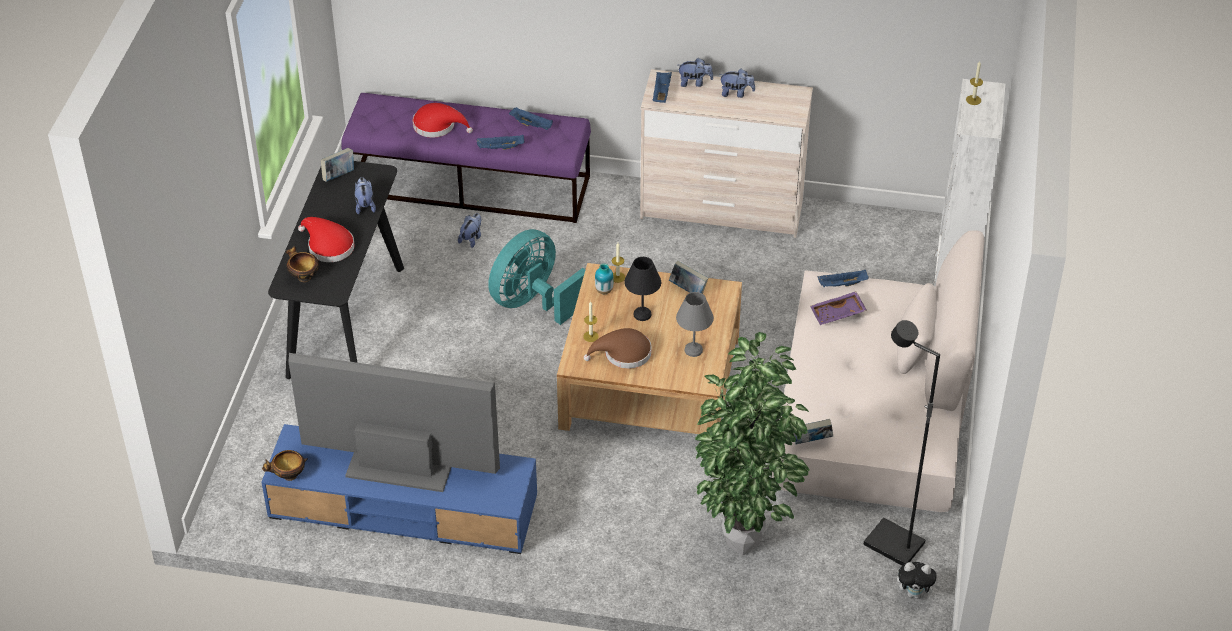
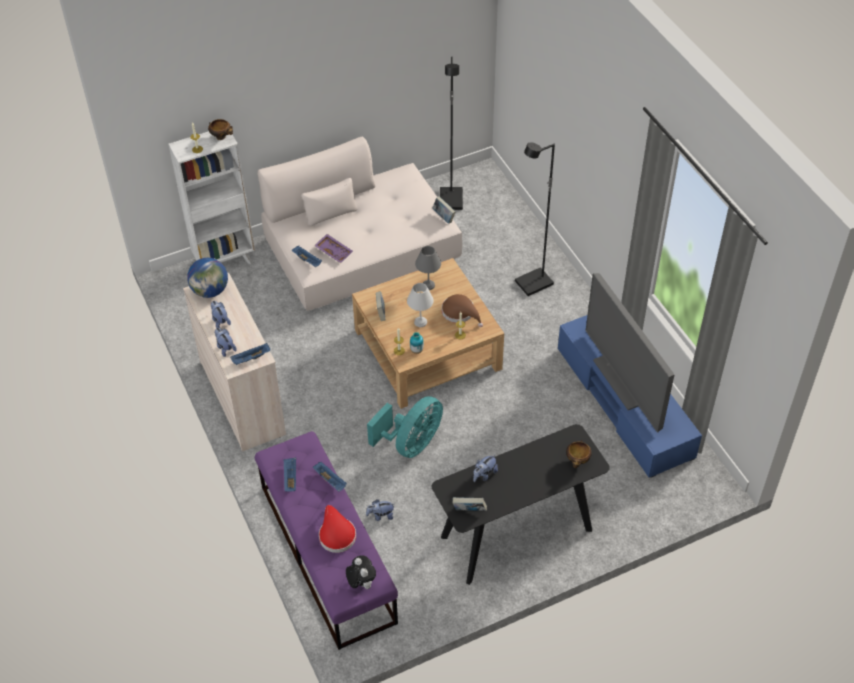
camera: 125 degrees left, 5 degrees up
(288, 476) = (685, 425): bowl -> bowl (222, 137)
(328, 246) = (539, 468): red hat -> none
(533, 302) = (411, 443): turquoise fan -> turquoise fan turned 60 degrees counterclockwise
(641, 314) = (420, 322): black table lamp -> white table lamp
(662, 538) = (534, 284): none -> black floor lamp
(746, 539) = (501, 252): potted plant -> none
(788, 103) = (210, 291): none -> globe
(915, 594) = (474, 180): plush toy -> plush toy (361, 583)

